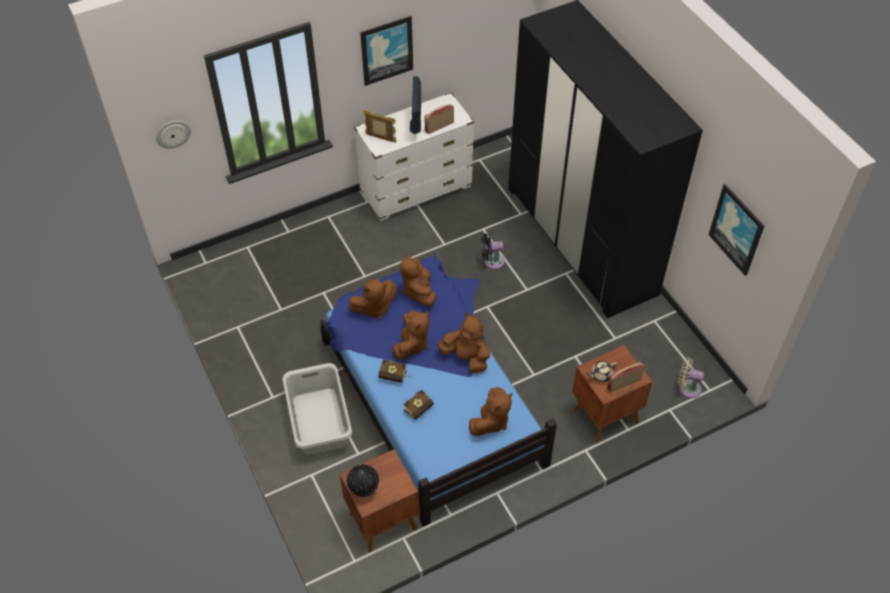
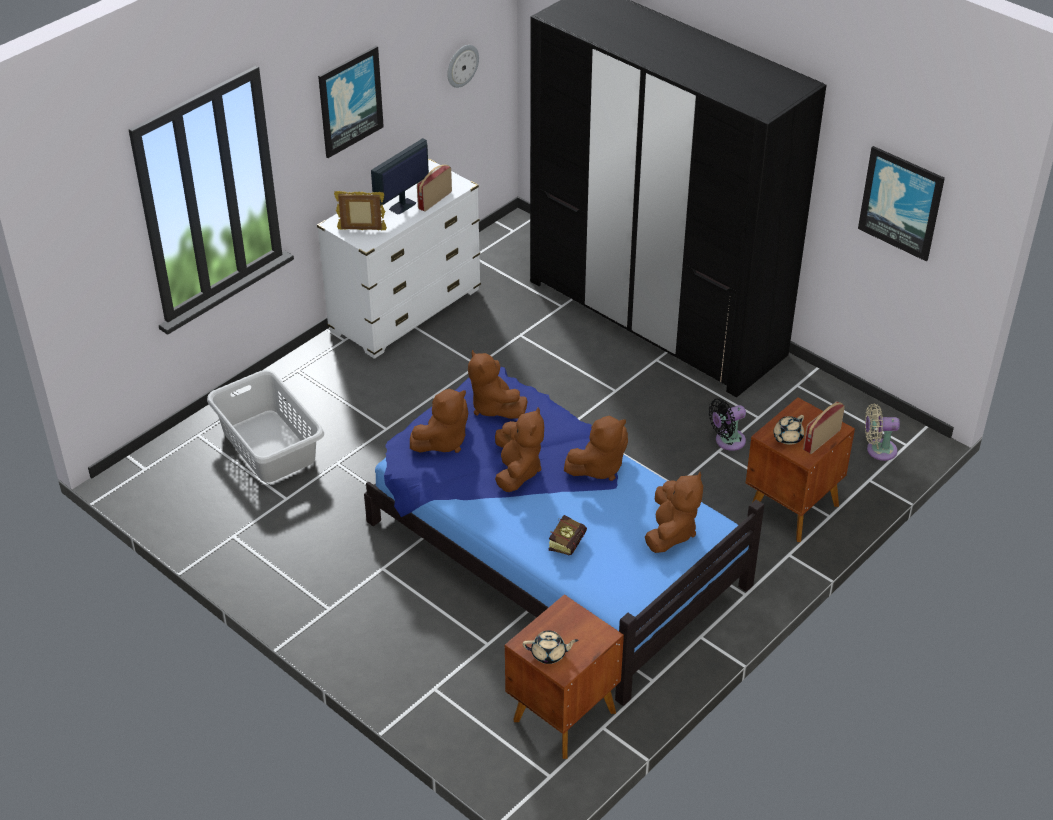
camera: 20 degrees left, 10 degrees down
(173, 133) = (91, 260): wall clock -> wall clock (462, 65)
(319, 421) = (411, 620): grey laundry basket -> grey laundry basket (268, 447)
(364, 490) = (549, 654): globe -> beige teapot
(395, 377) = (515, 515): book -> none
(415, 126) = (402, 206): monitor -> monitor turned 60 degrees clockwise
(466, 357) = (598, 467): brown plush toy -> brown plush toy turned 135 degrees clockwise
(492, 261) = (552, 370): black fan -> black fan (727, 441)

